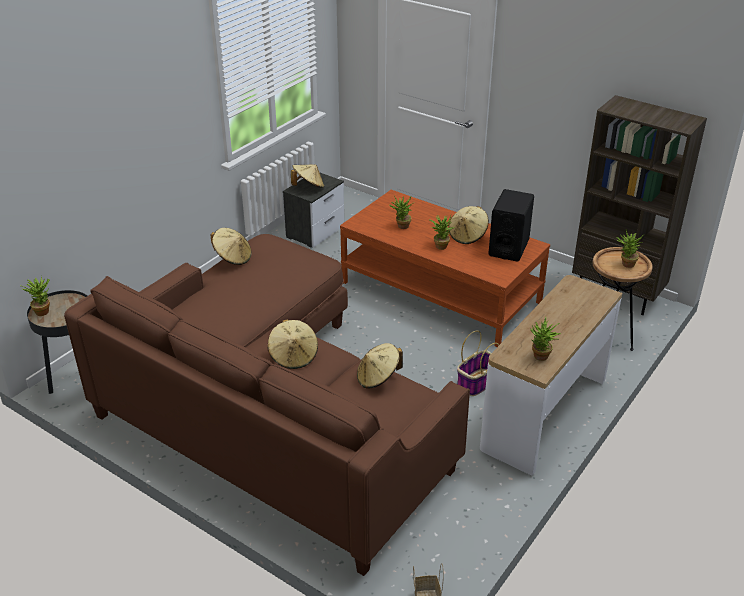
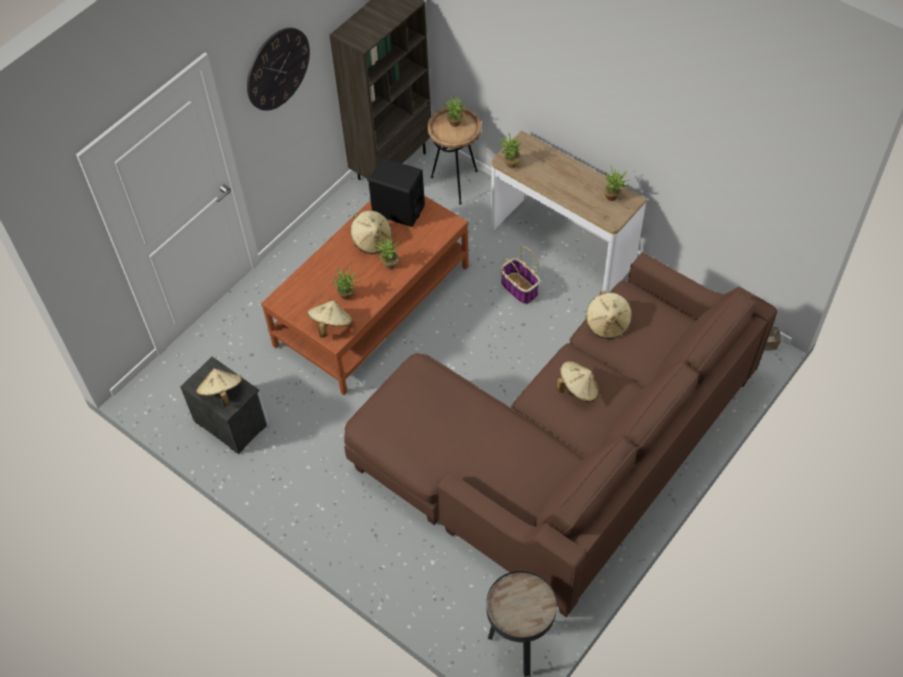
camera: 85 degrees left, 20 degrees up
(43, 310) = (520, 623): potted plant -> potted plant (509, 163)
(233, 257) = (407, 451): beige hat -> beige hat (331, 325)
(554, 73) = (277, 69): none -> wall clock

